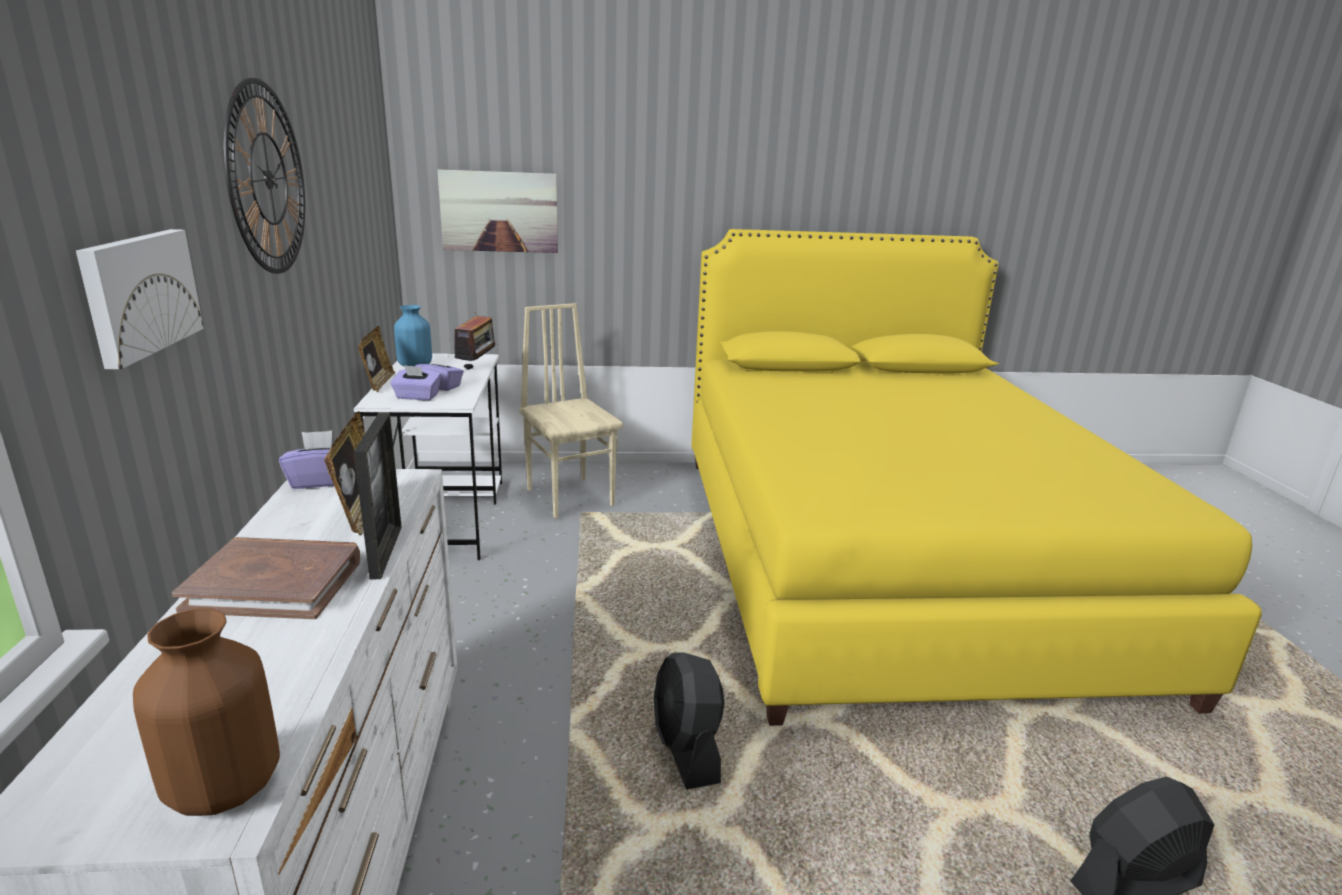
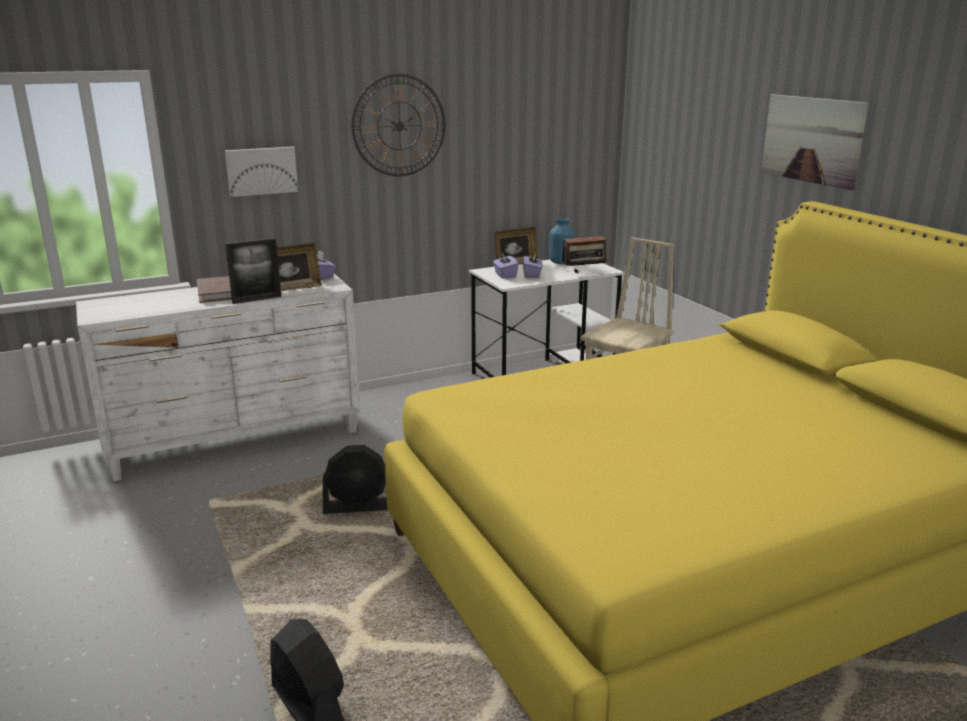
camera: 70 degrees right, 0 degrees up
(223, 788) = (104, 315): brown vase -> none
(499, 211) = (668, 159): picture -> picture (812, 140)
(687, 748) = (359, 507): black fan -> black fan turned 150 degrees counterclockwise

